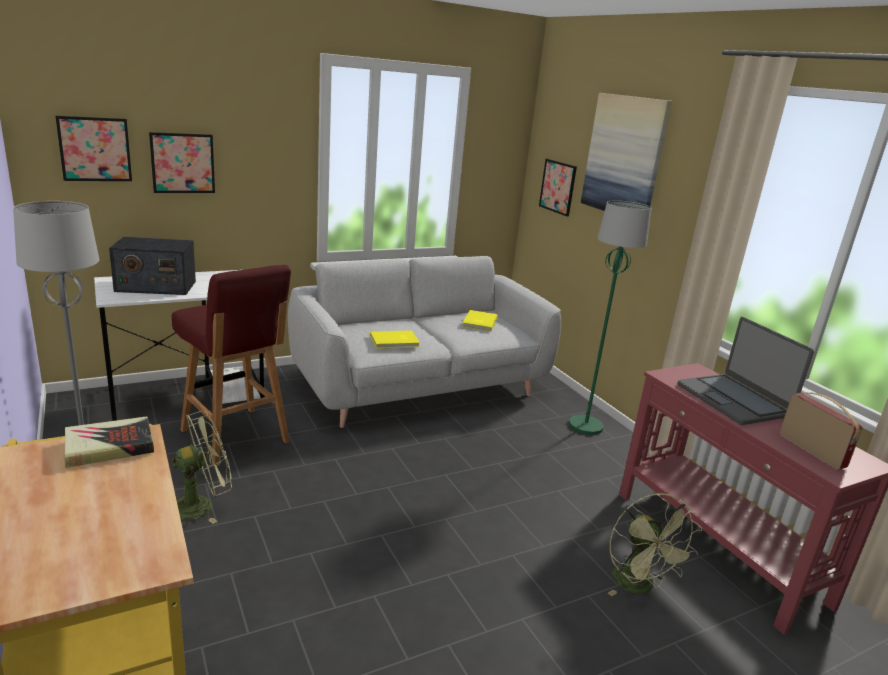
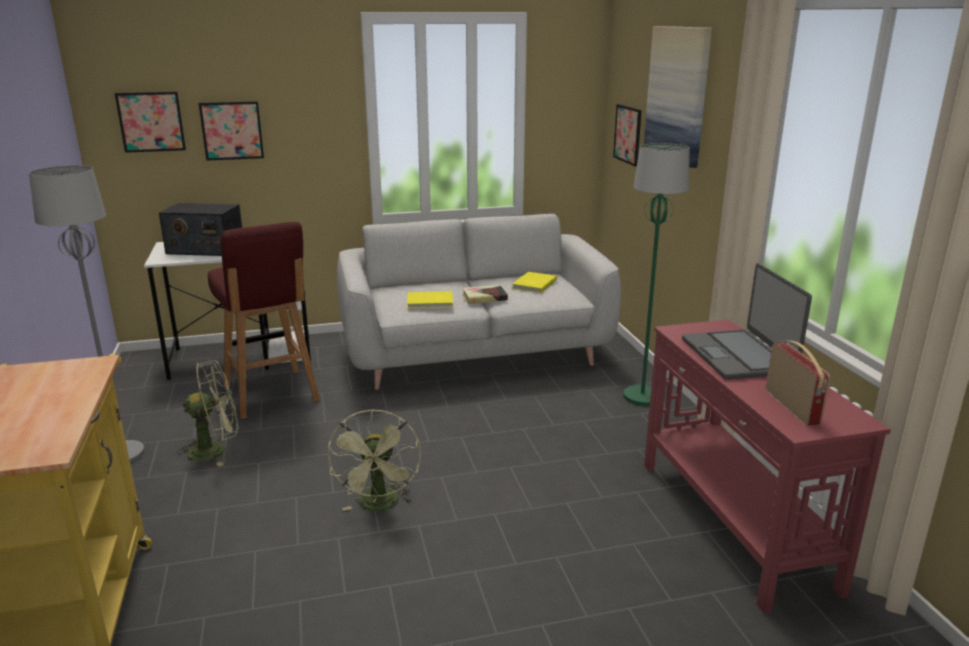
camera: 15 degrees right, 0 degrees up
(109, 447) = (67, 370): book -> book (484, 298)
(639, 586) = (618, 553): green fan -> green fan (380, 506)

